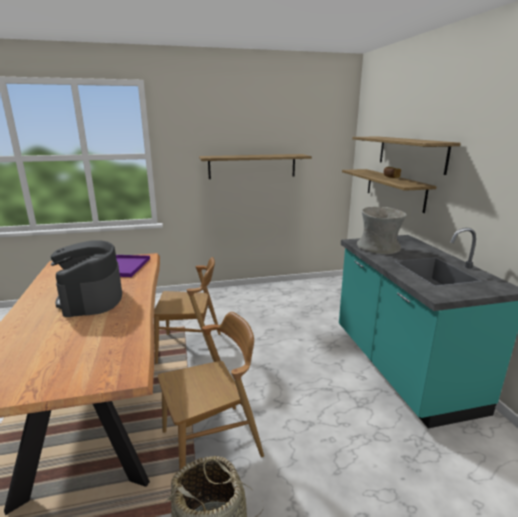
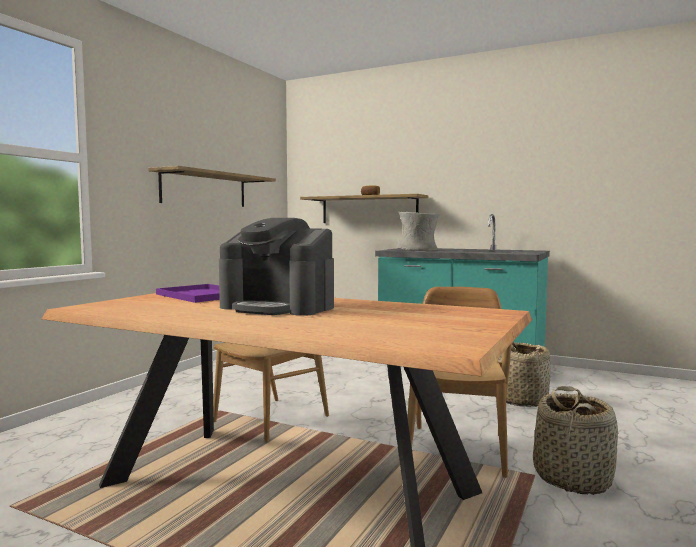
camera: 50 degrees left, 15 degrees down
(361, 436) = (520, 400): none -> basket
(411, 153) = (387, 171): shelf -> none

